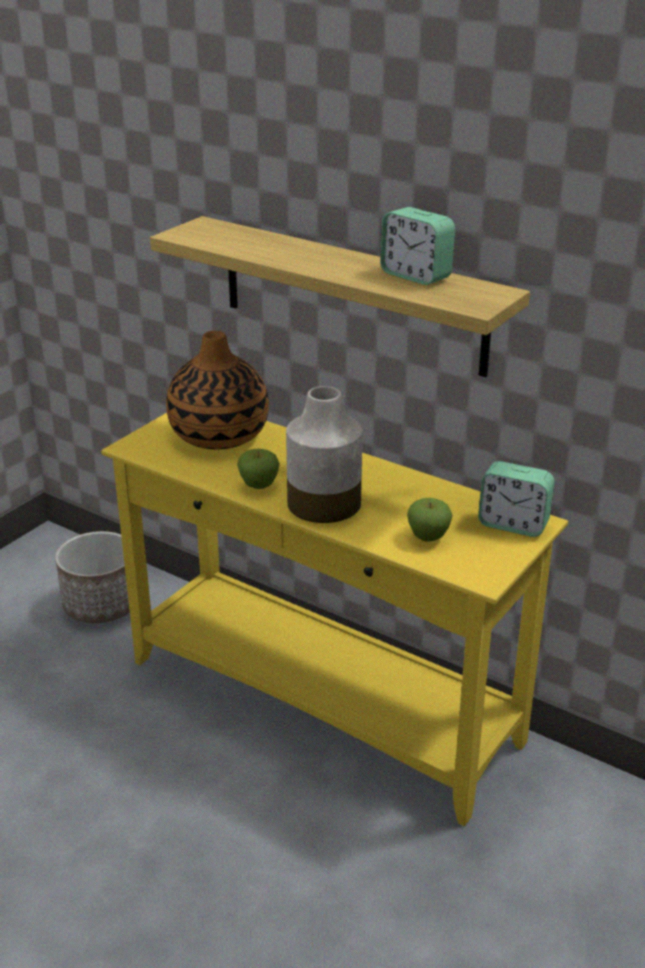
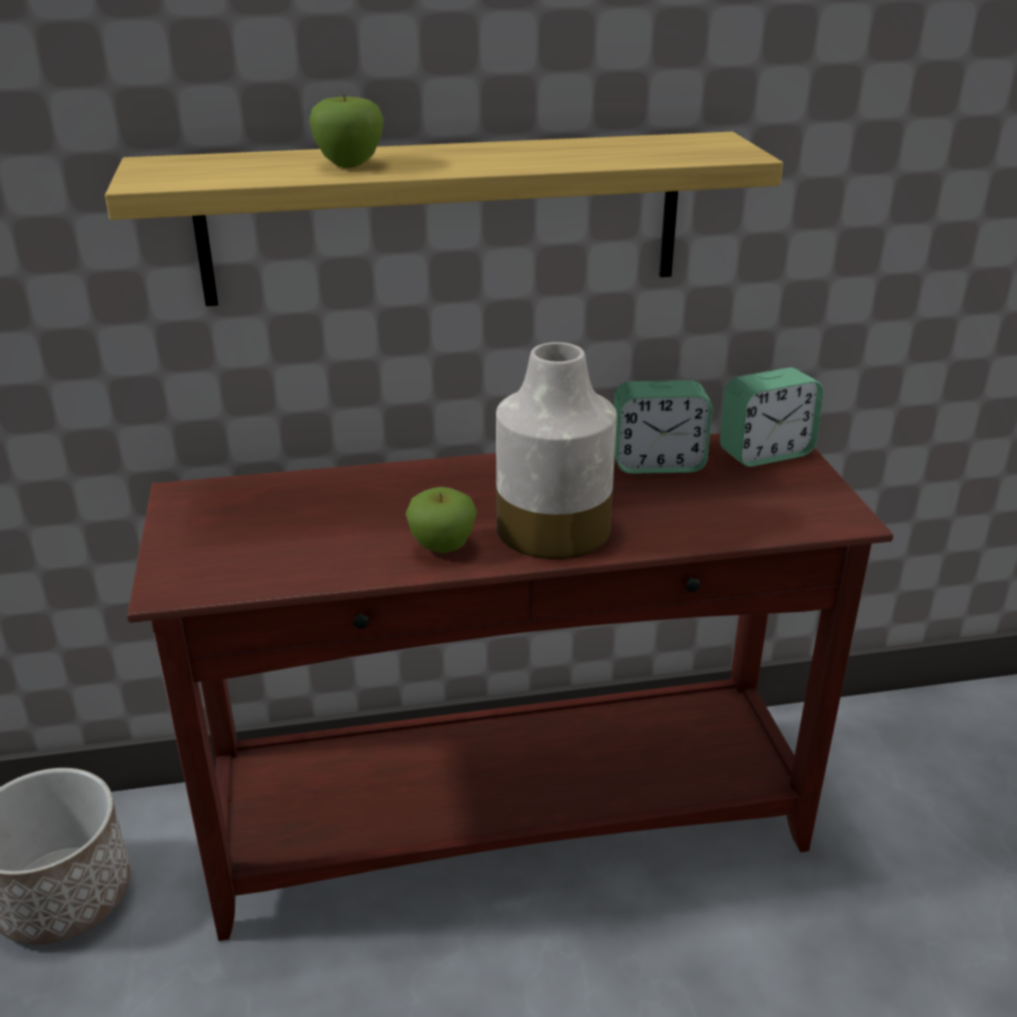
camera: 45 degrees left, 0 degrees up
(218, 435) = (277, 513): vase -> none
(324, 701) = (511, 819): yellow console table -> brown console table
(415, 276) = (590, 146): alarm clock -> alarm clock (657, 464)
(428, 537) = (722, 506): apple -> apple (349, 164)

